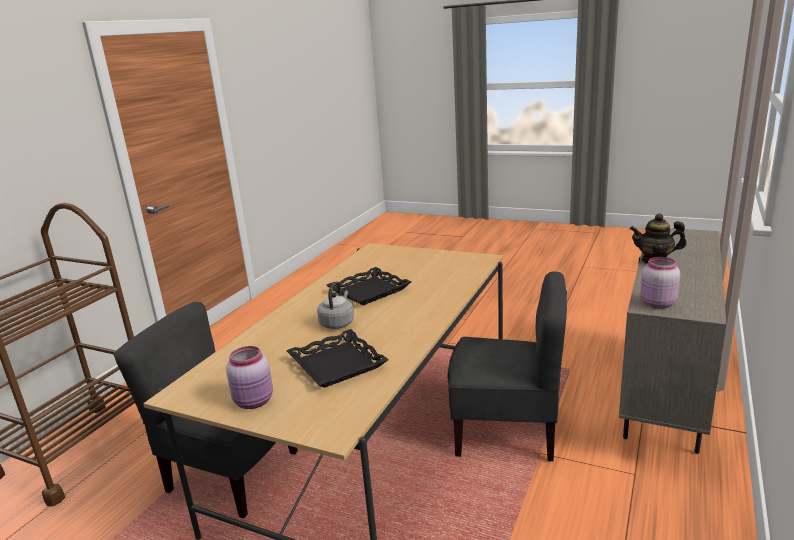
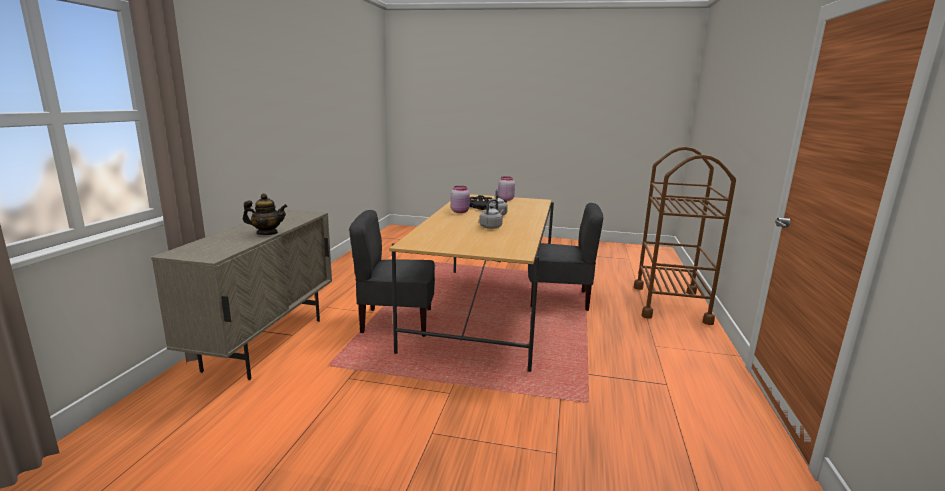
camera: 165 degrees right, 5 degrees down
(369, 291) = (491, 227): black tray -> grey kettle
(656, 304) = (306, 214): pink jar -> pink jar (460, 211)

